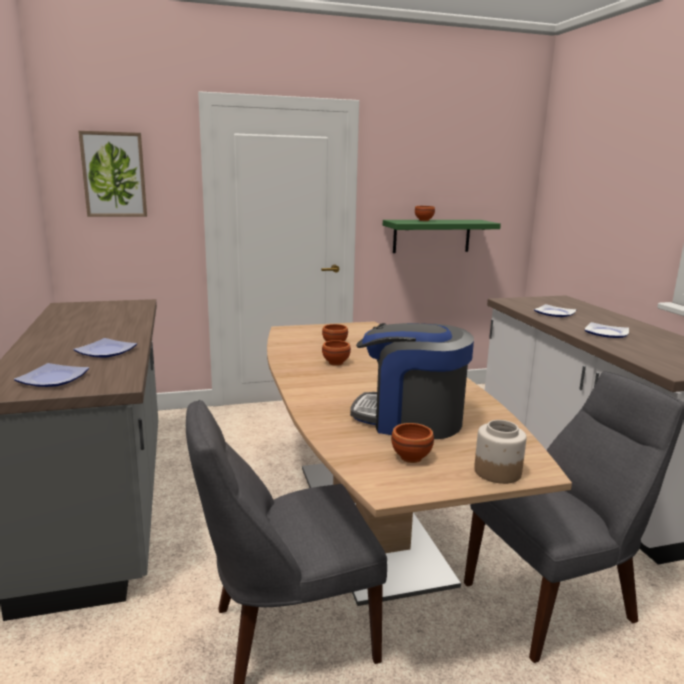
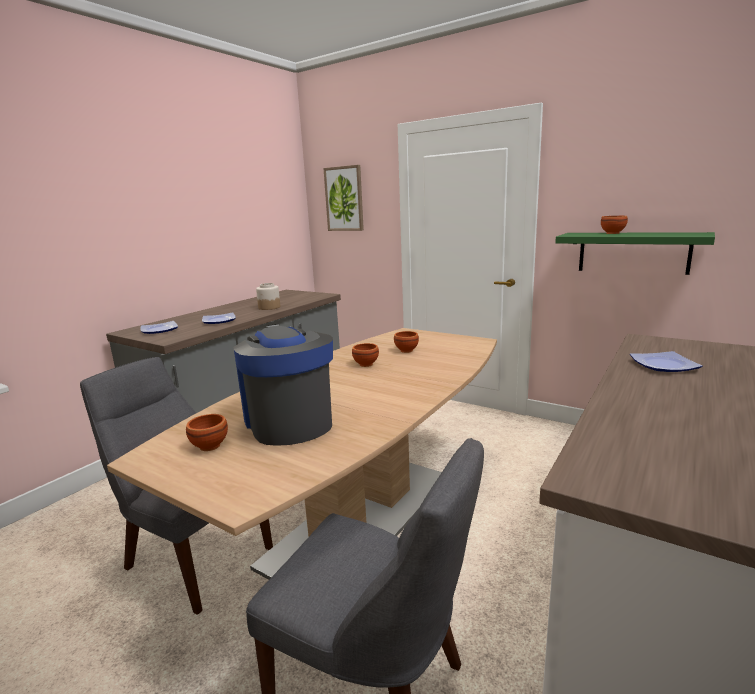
camera: 50 degrees right, 0 degrees up
(497, 472) = (218, 485): jar -> jar (269, 307)
(605, 333) = (659, 404): plate -> none

